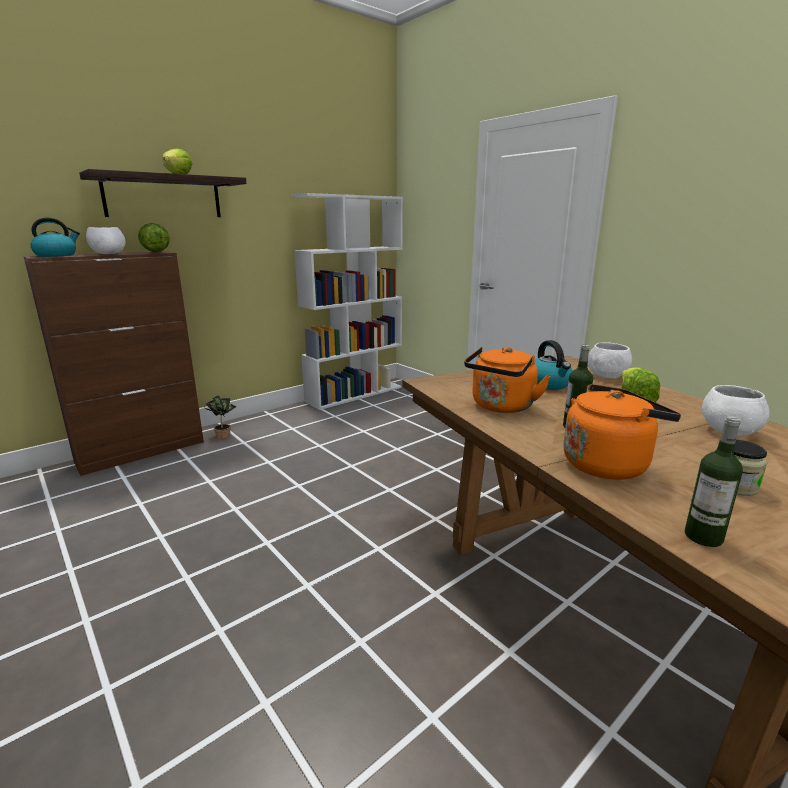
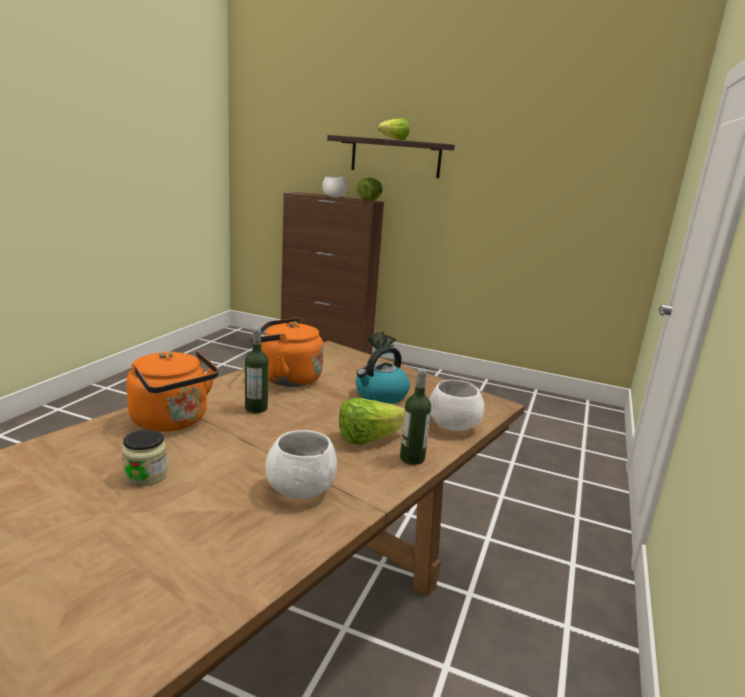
camera: 60 degrees right, 0 degrees up
(56, 255) = (308, 193): kettle -> none
(355, 394) = (539, 396): white bookcase -> none
(703, 537) = (49, 452): bottle -> bottle (412, 458)

